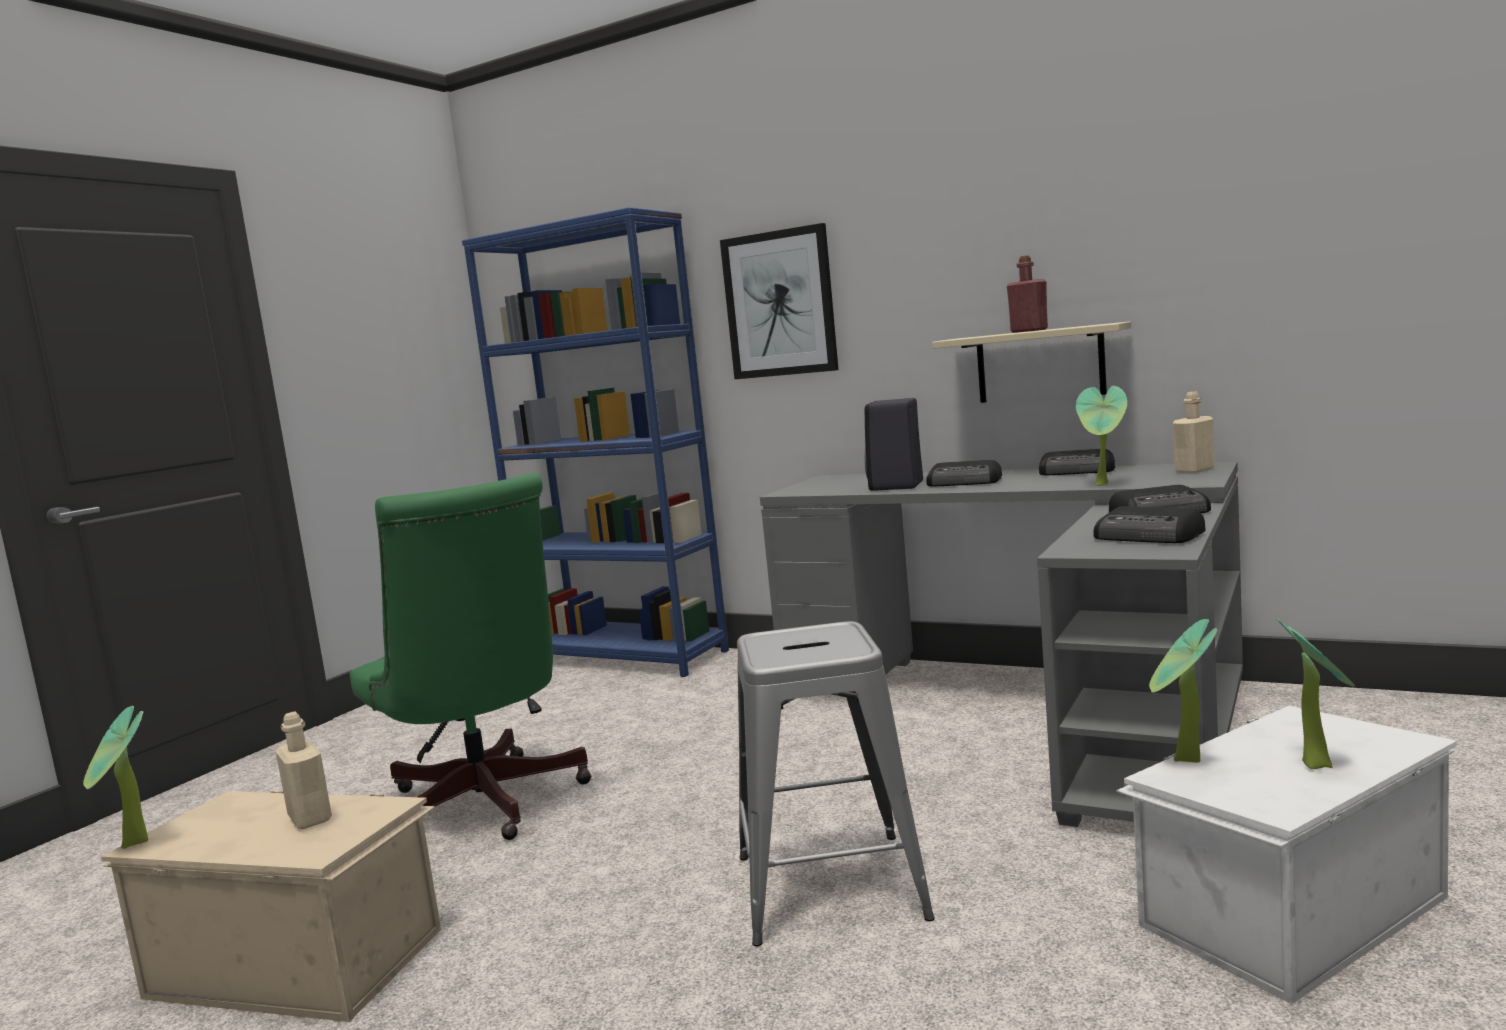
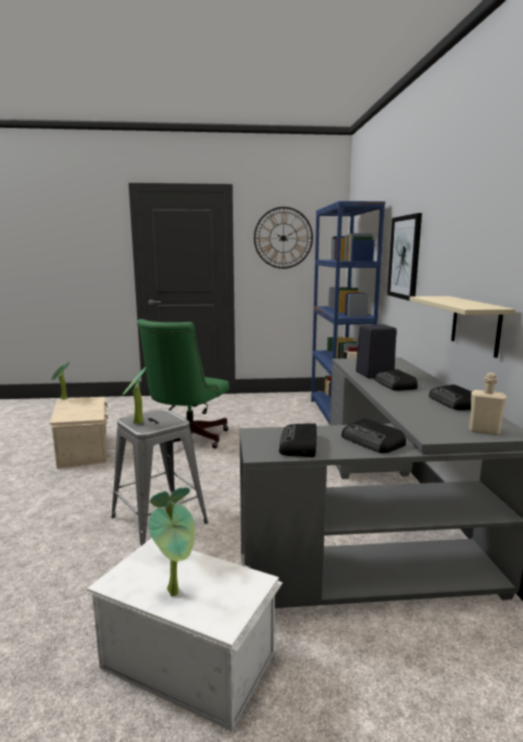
camera: 55 degrees right, 5 degrees up
(310, 818) = (83, 411): beige bottle -> none
(367, 307) = (283, 238): none -> wall clock
(1029, 331) = (450, 301): red bottle -> none
(1104, 484) = (407, 414): potted plant -> potted plant (136, 423)

